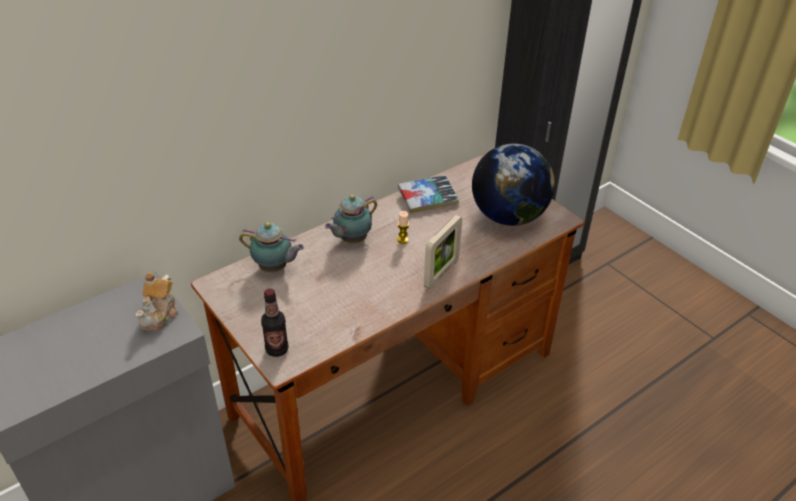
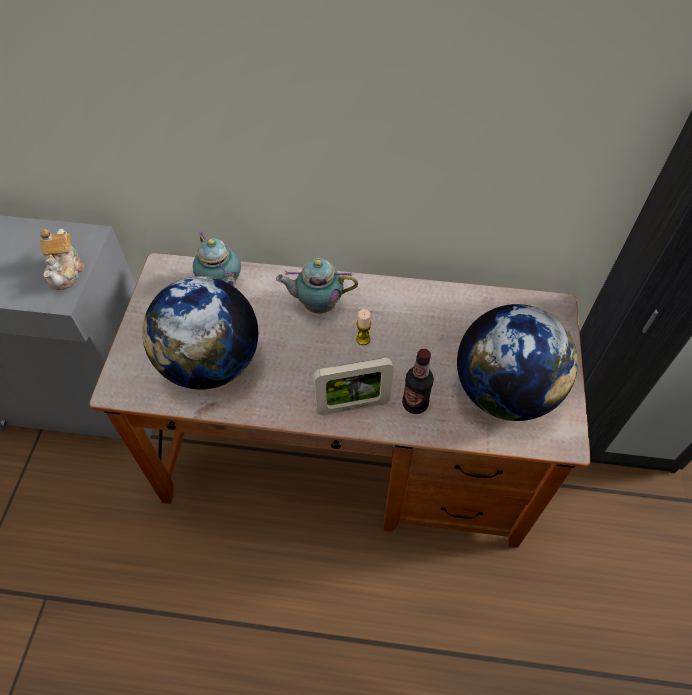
camera: 45 degrees right, 15 degrees up
(160, 314) = (66, 271): teapot -> teapot turned 60 degrees counterclockwise
(277, 349) = (130, 371): bottle -> bottle (415, 404)
(327, 310) = (211, 363): none -> globe
(427, 198) = (444, 309): book -> none

